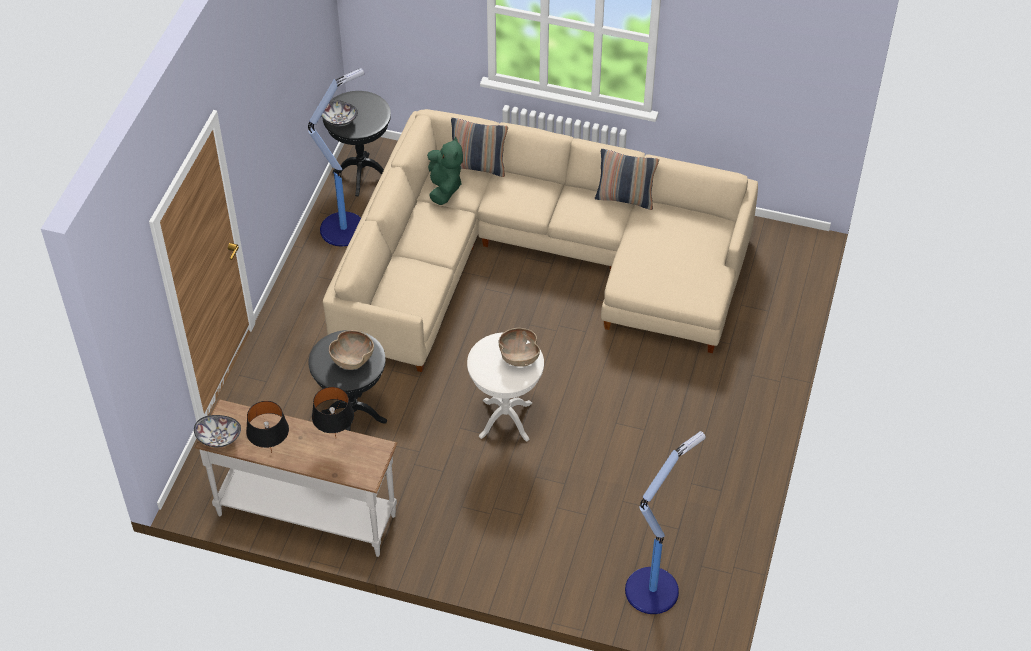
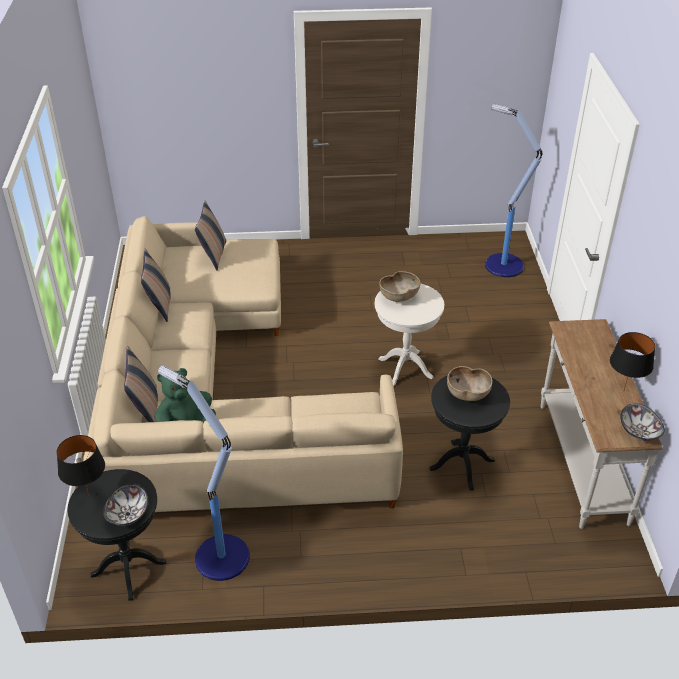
camera: 110 degrees left, 10 degrees down
(336, 438) = (575, 356): black table lamp -> black table lamp (88, 495)
(695, 252) = (213, 255): none -> pillow

